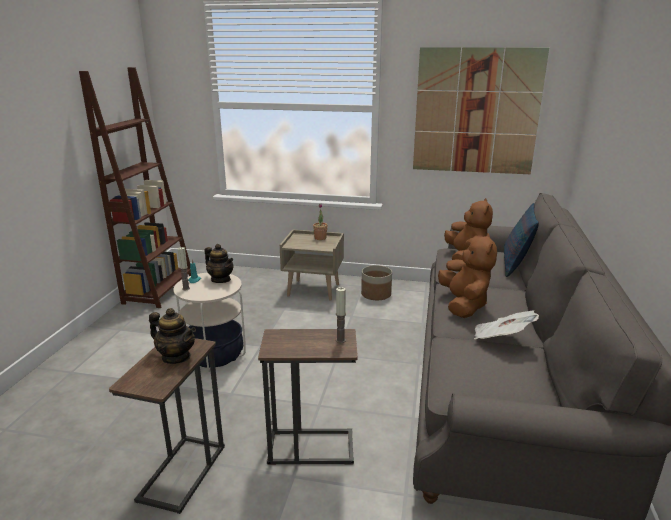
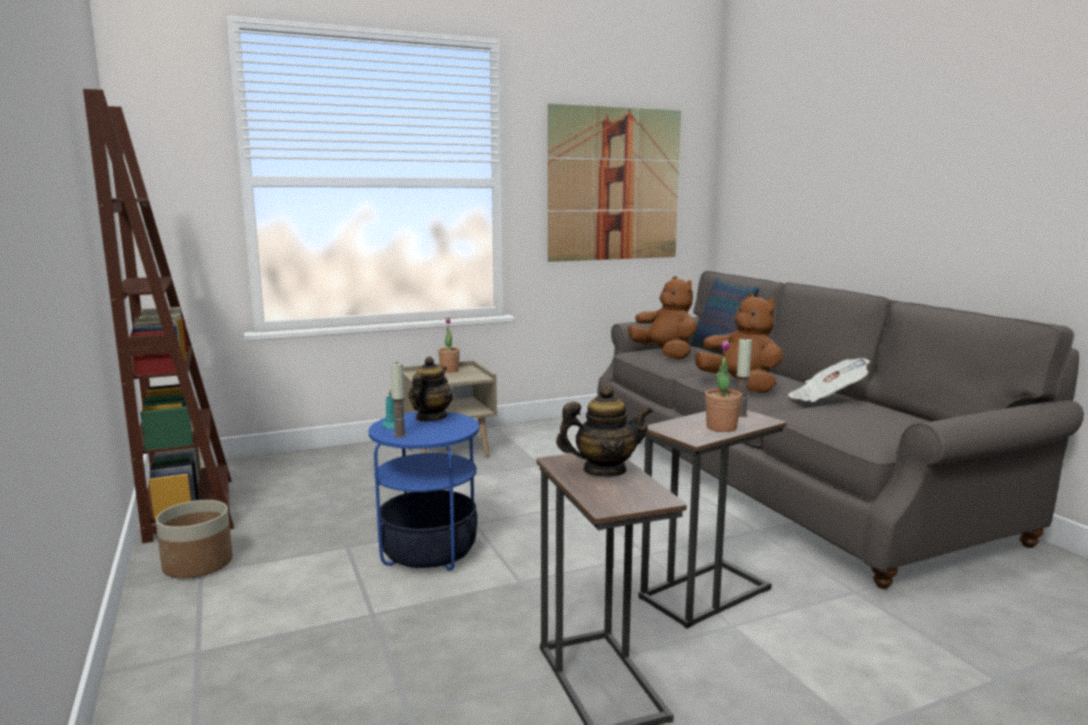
camera: 35 degrees left, 10 degrees down
(215, 356) = (429, 554): beige side table -> blue side table
(221, 279) = (430, 418): teapot -> teapot turned 75 degrees counterclockwise
(304, 347) = (721, 428): none -> potted plant
(376, 294) = (535, 439): planter -> planter (198, 565)

